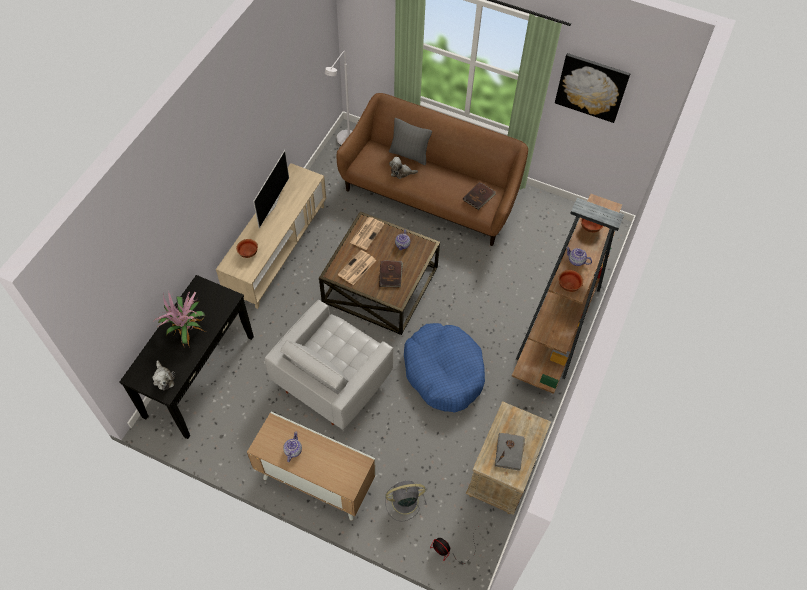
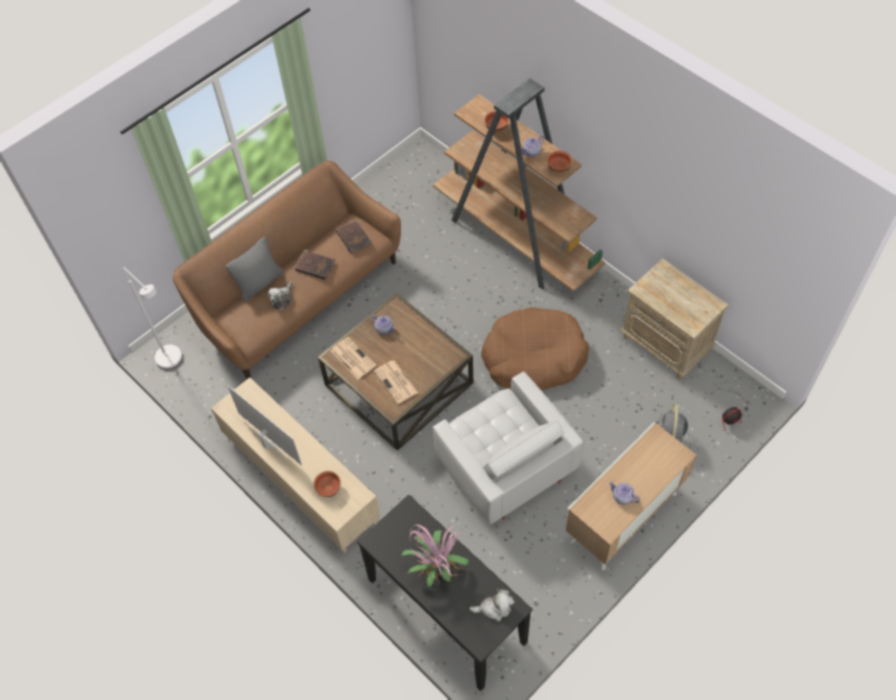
camera: 65 degrees left, 0 degrees up
(391, 274) = (420, 351): brown book -> brown book (315, 265)
(443, 372) = (533, 357): blue dog bed -> brown dog bed
(509, 452) = (685, 301): grey book -> none
(591, 87) = (341, 51): picture -> none

